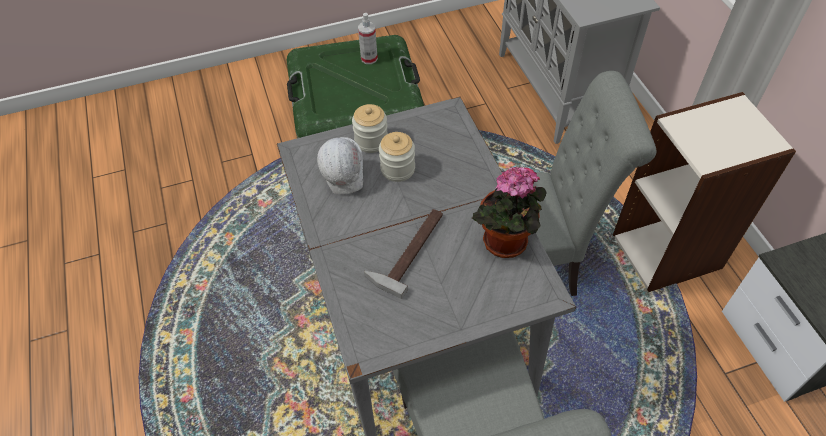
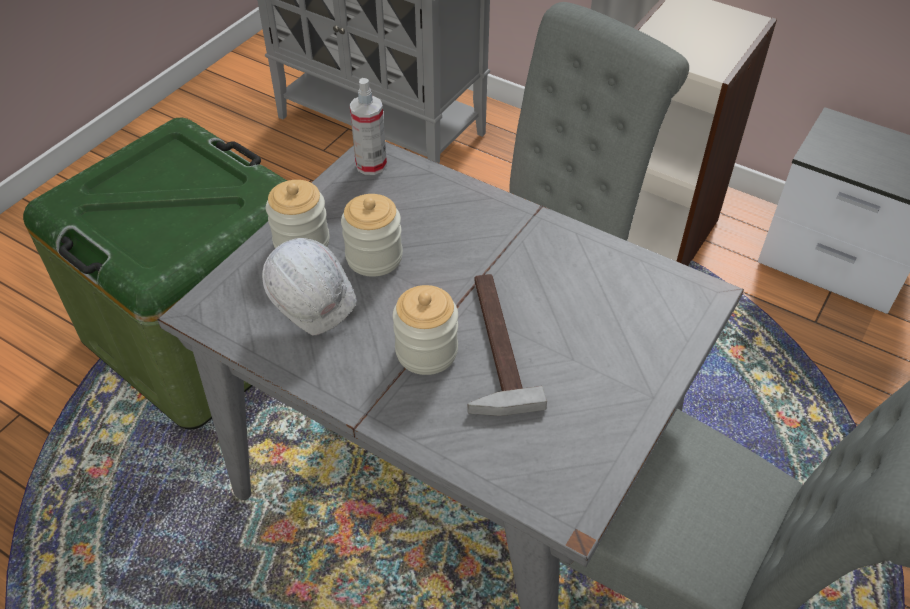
camera: 40 degrees left, 5 degrees down
(369, 58) = (163, 163): spray bottle -> spray bottle (371, 165)
(375, 233) = (426, 351): none -> jar
(505, 245) = (599, 269): potted plant -> none

